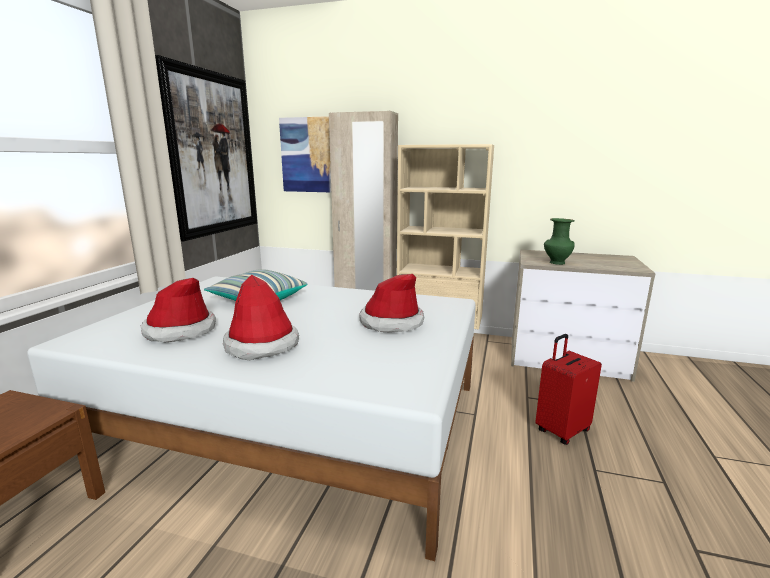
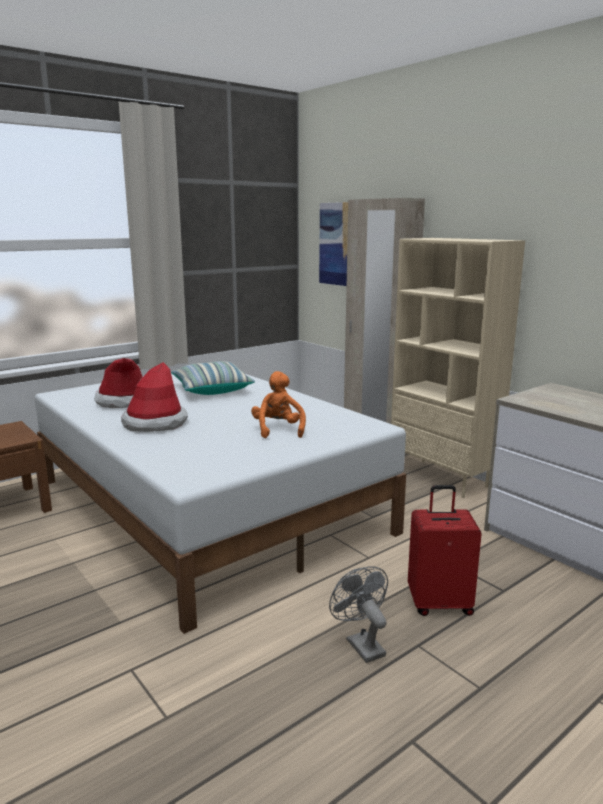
camera: 35 degrees right, 0 degrees up
(211, 154) = (241, 244): picture -> none
(391, 322) = (278, 430): hat -> orange plush toy
(556, 263) = (549, 405): green vase -> none
(565, 489) = (361, 644): none -> grey fan

